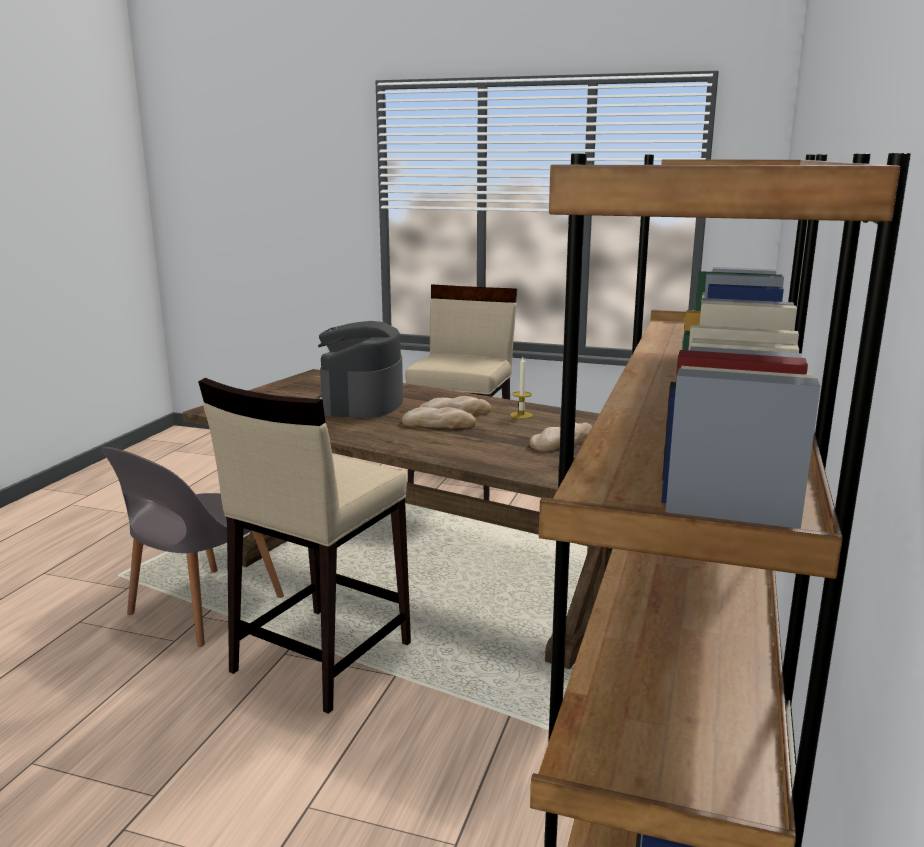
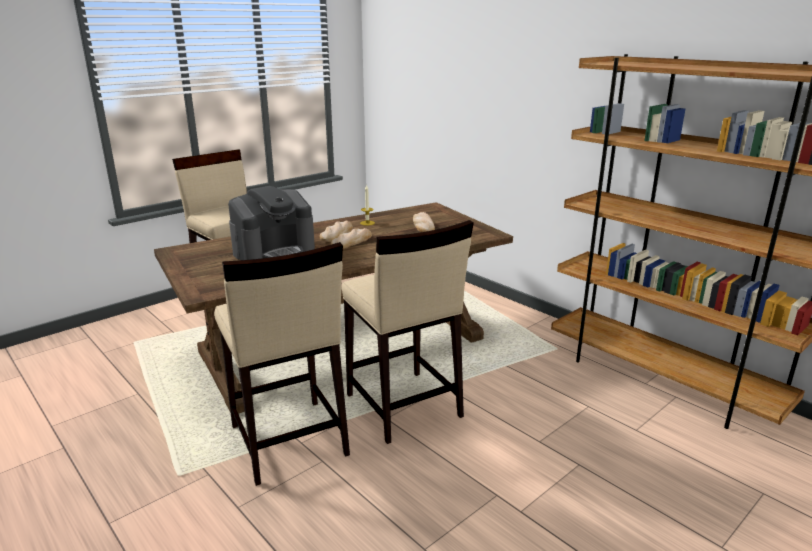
camera: 60 degrees left, 5 degrees up
(201, 608) = (288, 441): grey chair -> beige stool
(362, 403) = (274, 250): coffee machine -> coffee machine turned 75 degrees counterclockwise

